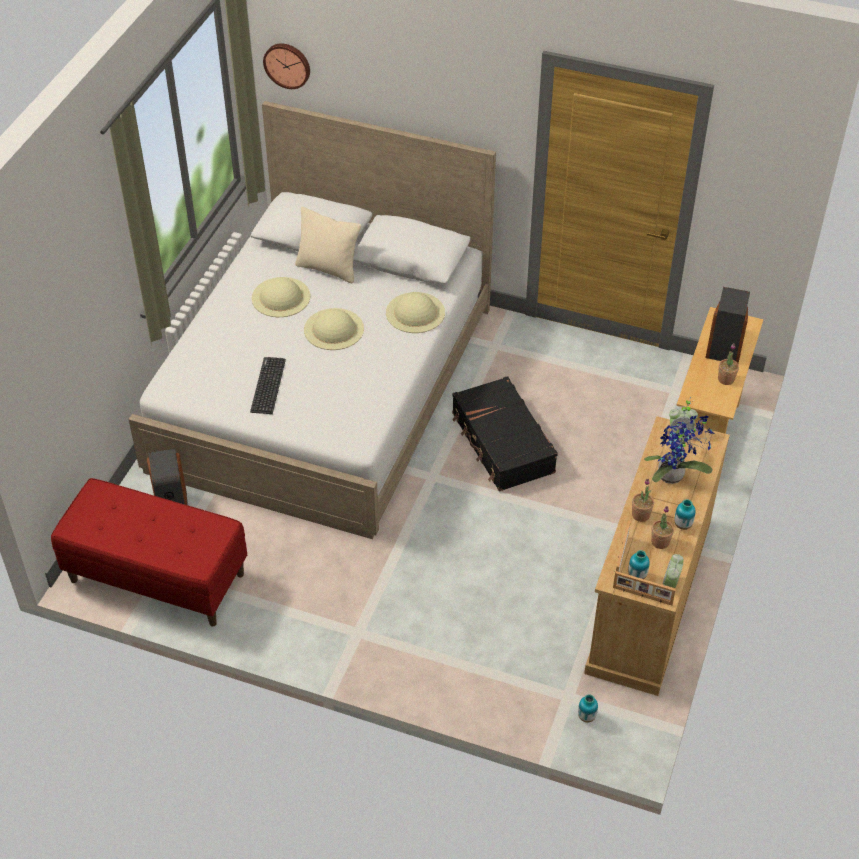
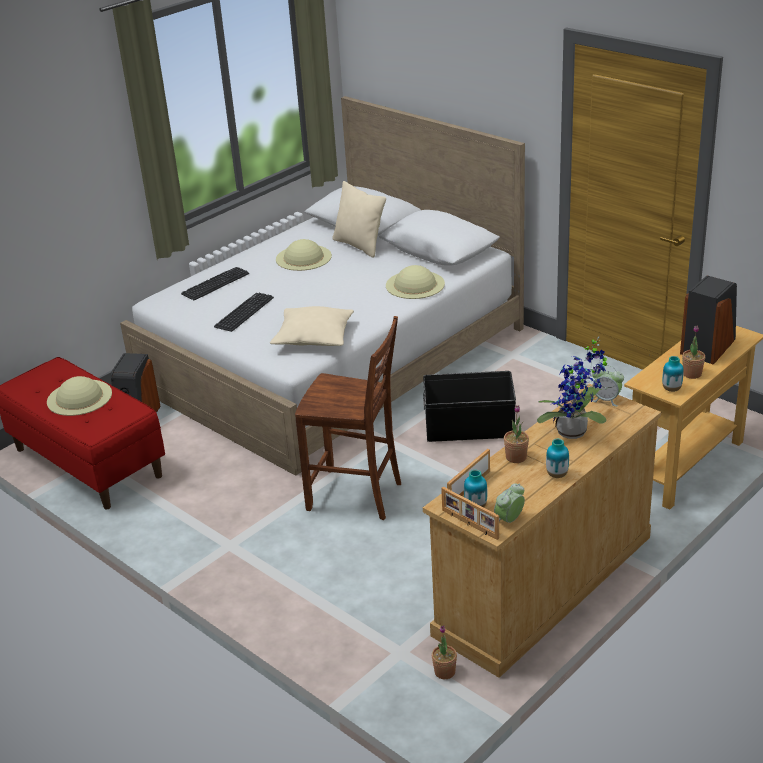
camera: 25 degrees right, 15 degrees down
(212, 353) = (215, 284): none -> keyboard
(287, 64) = (363, 59): wall clock -> none
(333, 329) = (332, 284): beige hat -> beige hat (79, 397)
(359, 404) = (313, 338): none -> beige pillow
(442, 547) = (357, 496): none -> brown chair
(502, 443) = (470, 428): black suitcase -> black storage box
(586, 717) = (408, 676): vase -> vase (671, 389)
(660, 542) = (522, 483): potted plant -> potted plant (444, 672)

